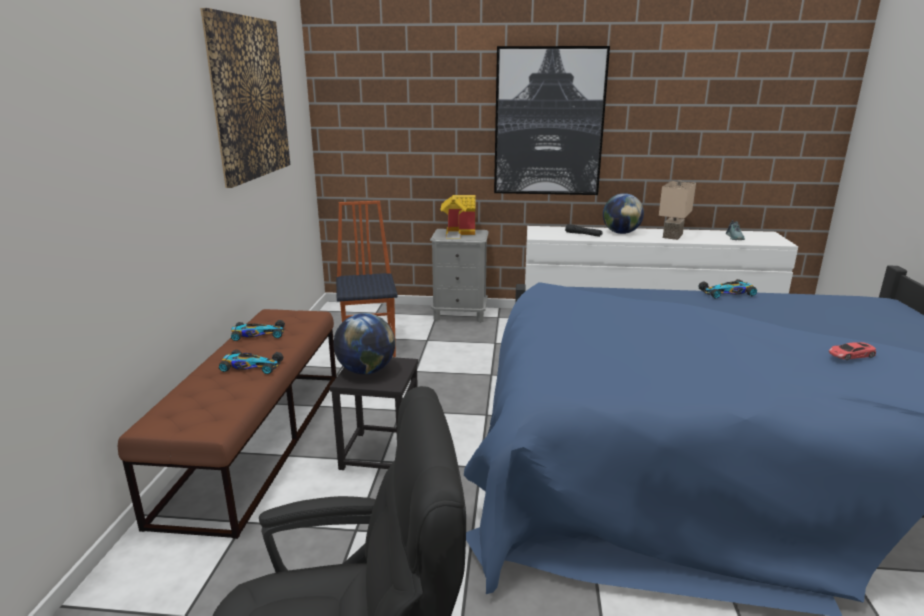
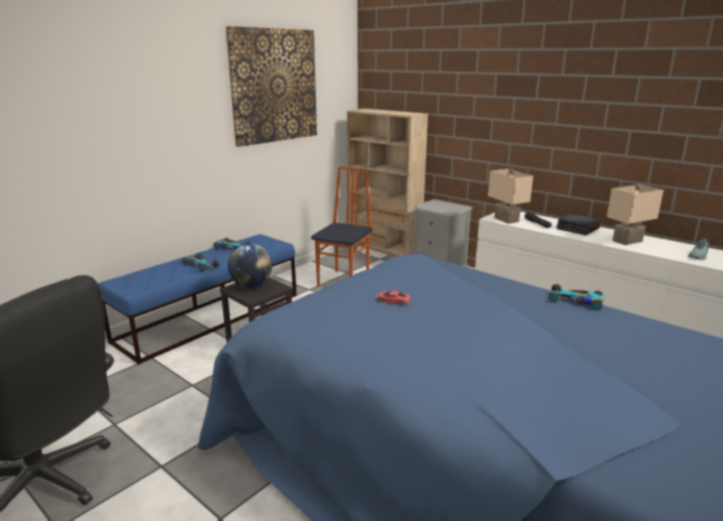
camera: 35 degrees right, 0 degrees up
(257, 440) = (211, 317): brown bench -> blue bench
(380, 311) = (384, 258): none -> beige bookcase
(458, 233) = (441, 205): toy house -> none
(549, 122) = (530, 115): picture -> none
(552, 235) = (507, 220): none -> beige table lamp
(621, 233) = (578, 229): globe -> alarm clock
(851, 355) = (566, 381): red toy car -> red toy car (392, 300)

